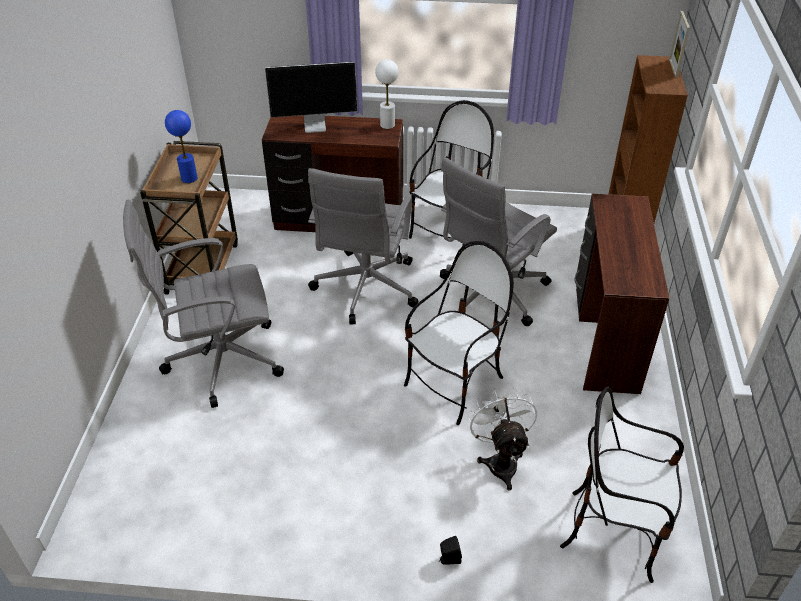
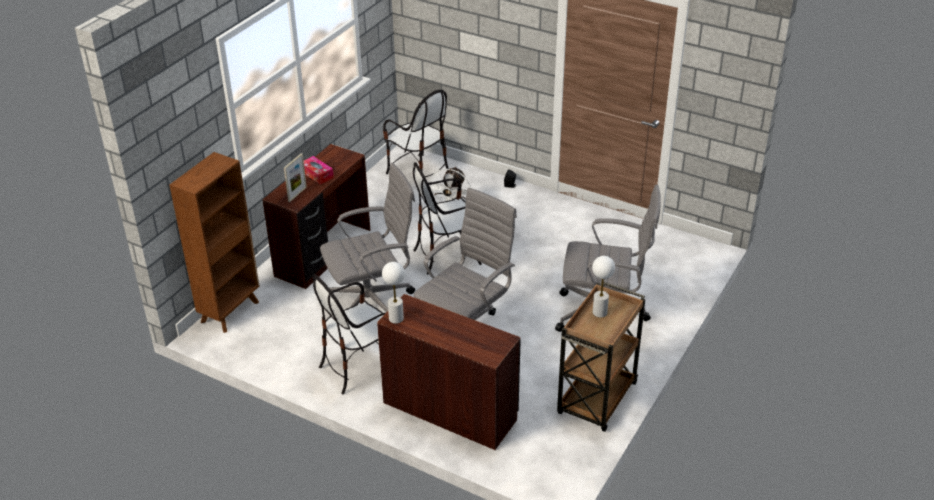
camera: 155 degrees left, 5 degrees down
(189, 178) = (599, 312): blue table lamp -> white table lamp
(316, 125) = (462, 337): monitor -> none
(627, 244) = (317, 174): none -> tissue box
(673, 68) = (188, 174): picture frame -> picture frame (297, 194)

